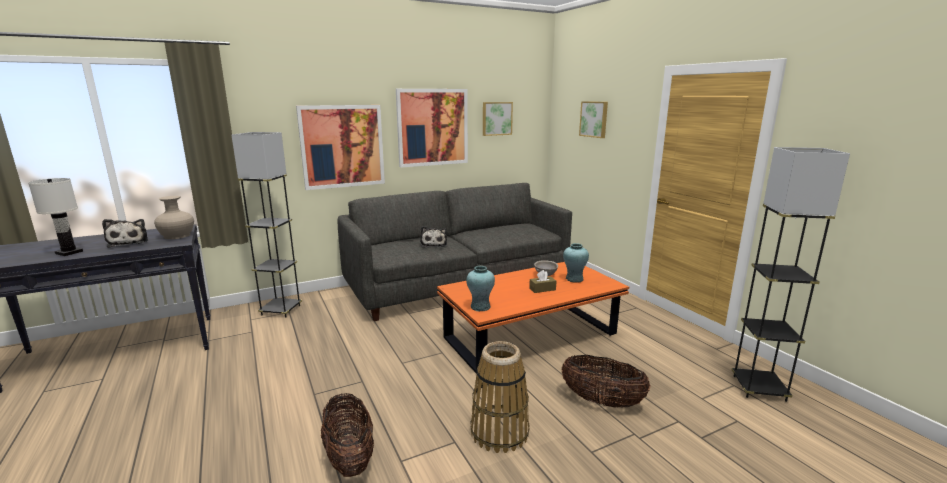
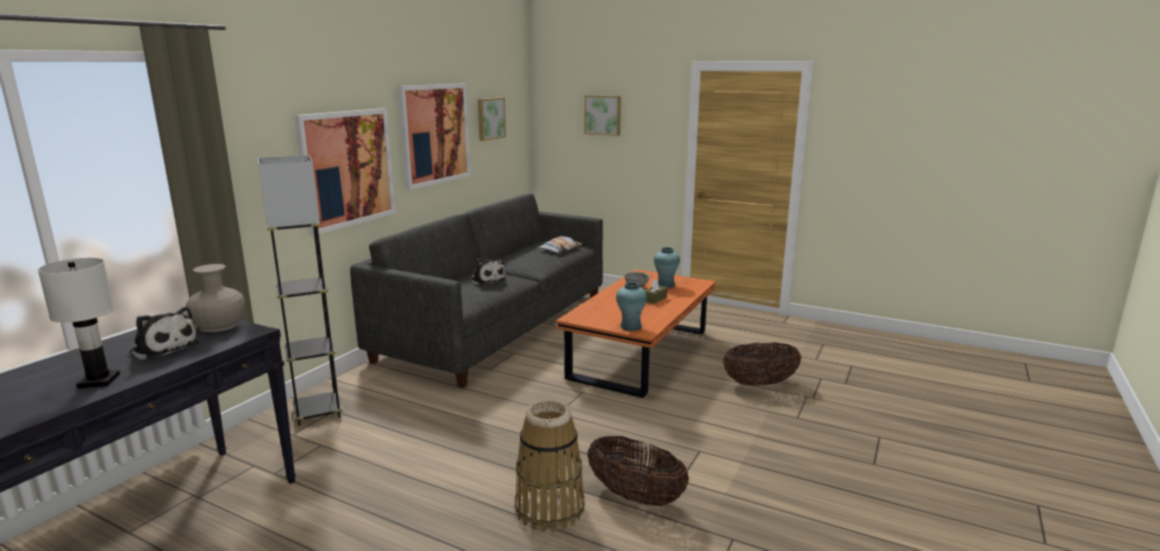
camera: 35 degrees left, 0 degrees up
(499, 432) = (721, 431): basket -> basket (550, 509)
(526, 231) = (560, 249): none -> pillow
(759, 388) = (839, 341): grey floor lamp -> none

